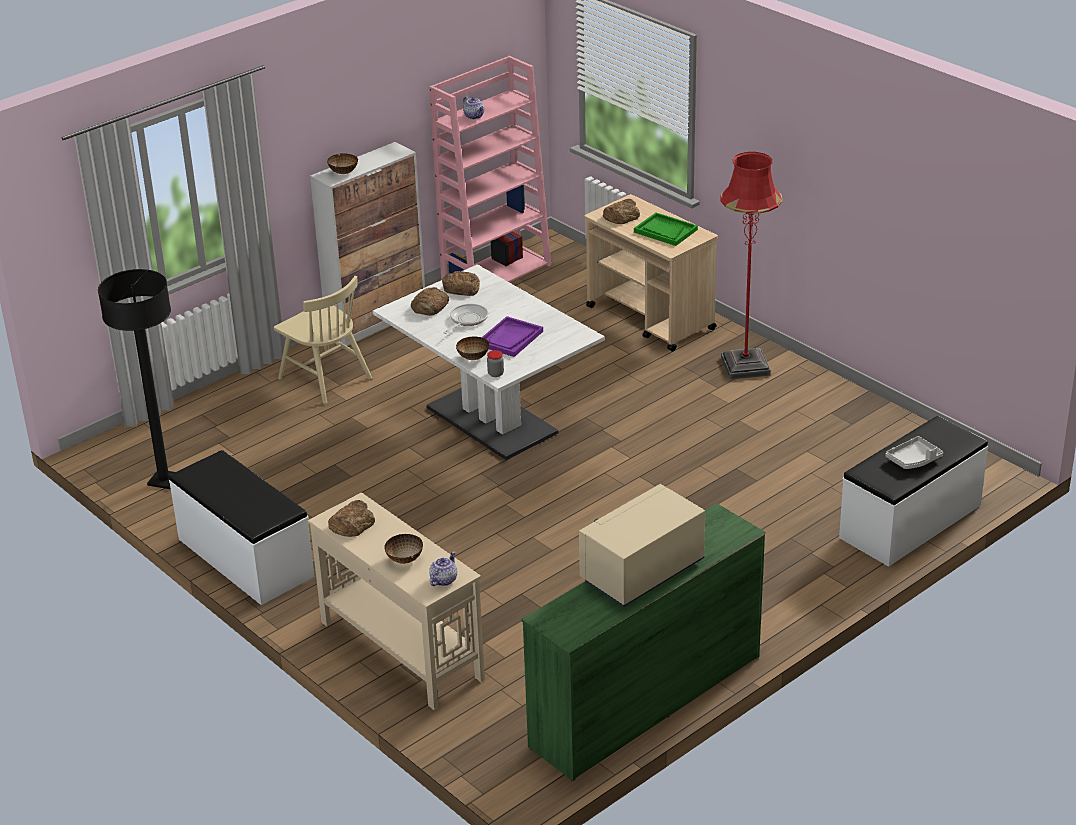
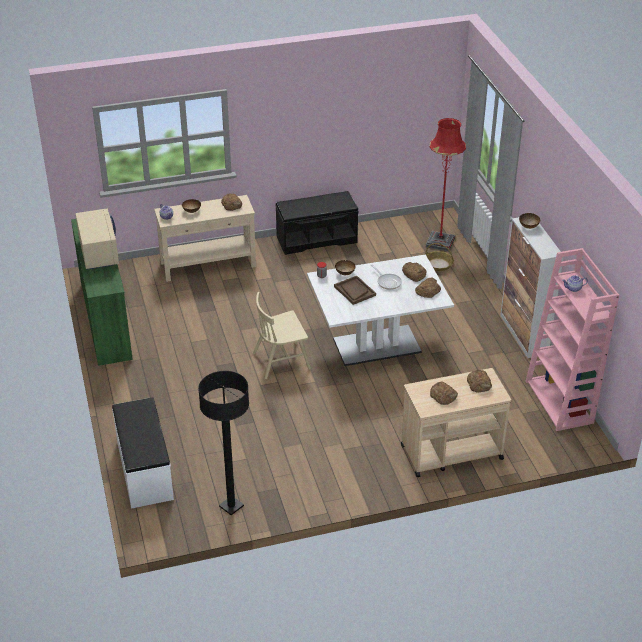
camera: 115 degrees right, 5 degrees up
(164, 480) = (402, 230): black floor lamp -> black floor lamp (231, 506)
(244, 558) = (316, 239): white bench -> black bench
(248, 422) = (438, 264): none -> basket
(325, 378) = (467, 299): beige chair -> beige chair (281, 361)
(510, 338) = (354, 291): purple tray -> brown tray
(665, 231) = (443, 395): green tray -> bread
(745, 366) = (359, 472): red floor lamp -> red floor lamp (440, 242)
(914, 460) = (137, 428): grey tray -> none

